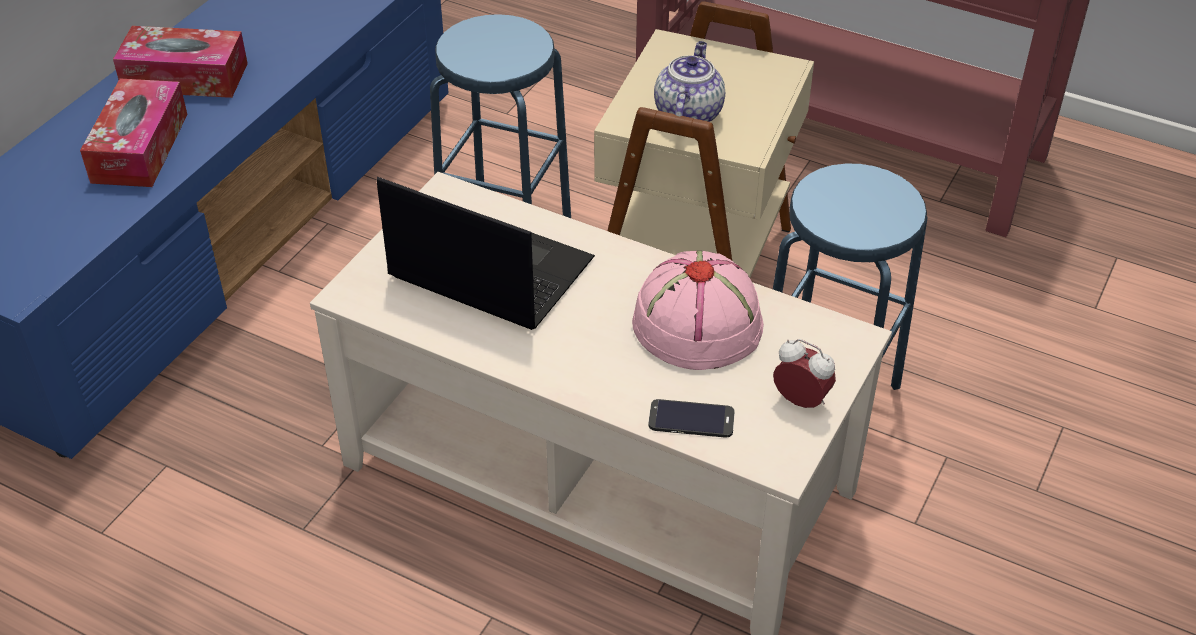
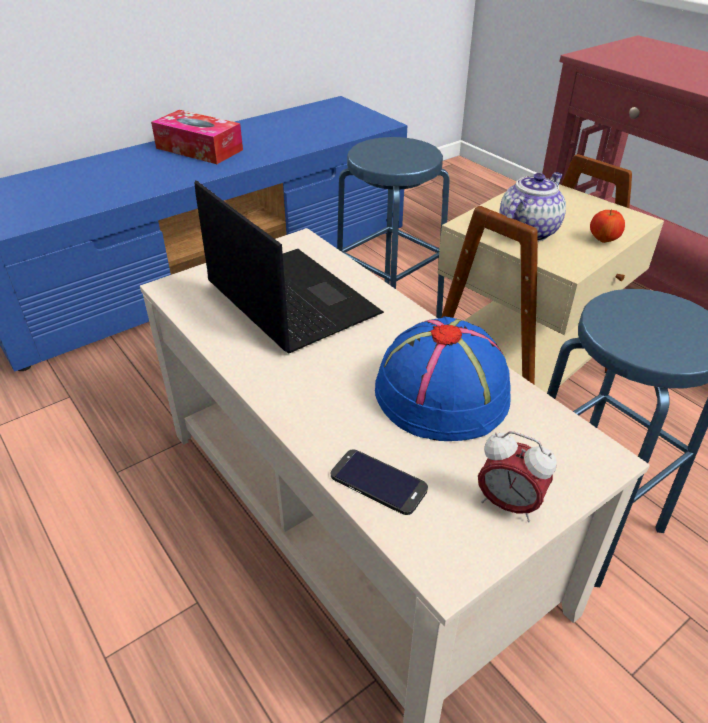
camera: 25 degrees right, 5 degrees down
(140, 148) = (136, 177): tissue box -> none
(697, 322) = (443, 392): pink hat -> blue hat
(766, 106) = (603, 240): none -> apple
(801, 401) = (508, 504): alarm clock -> alarm clock turned 150 degrees clockwise

